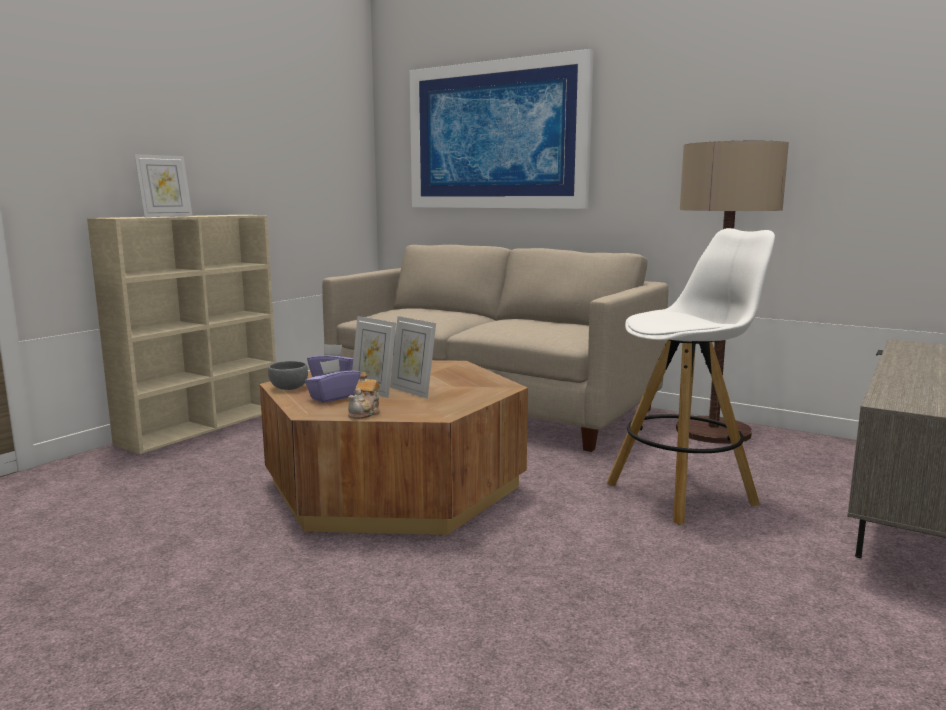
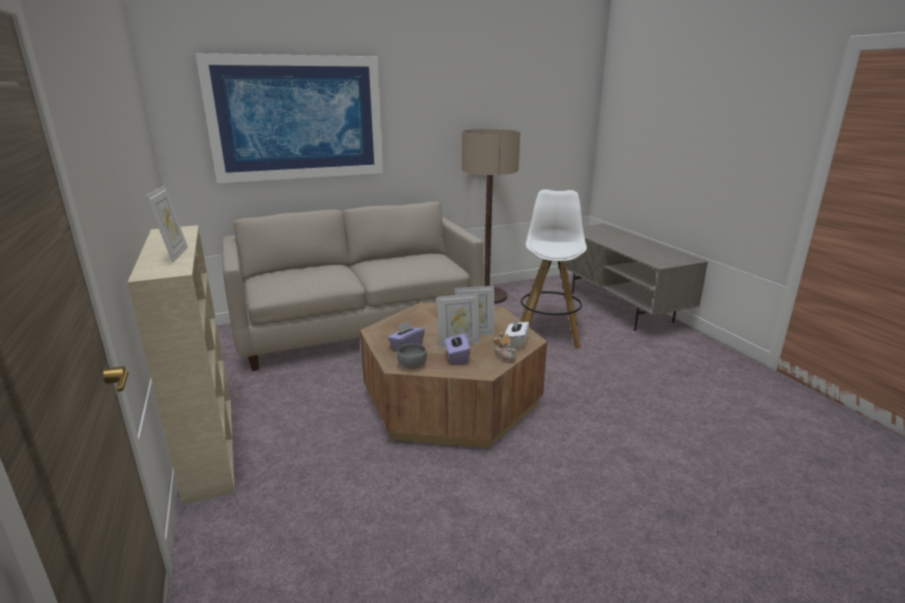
camera: 55 degrees left, 10 degrees up
(417, 410) = (516, 342): none -> white tissue box

